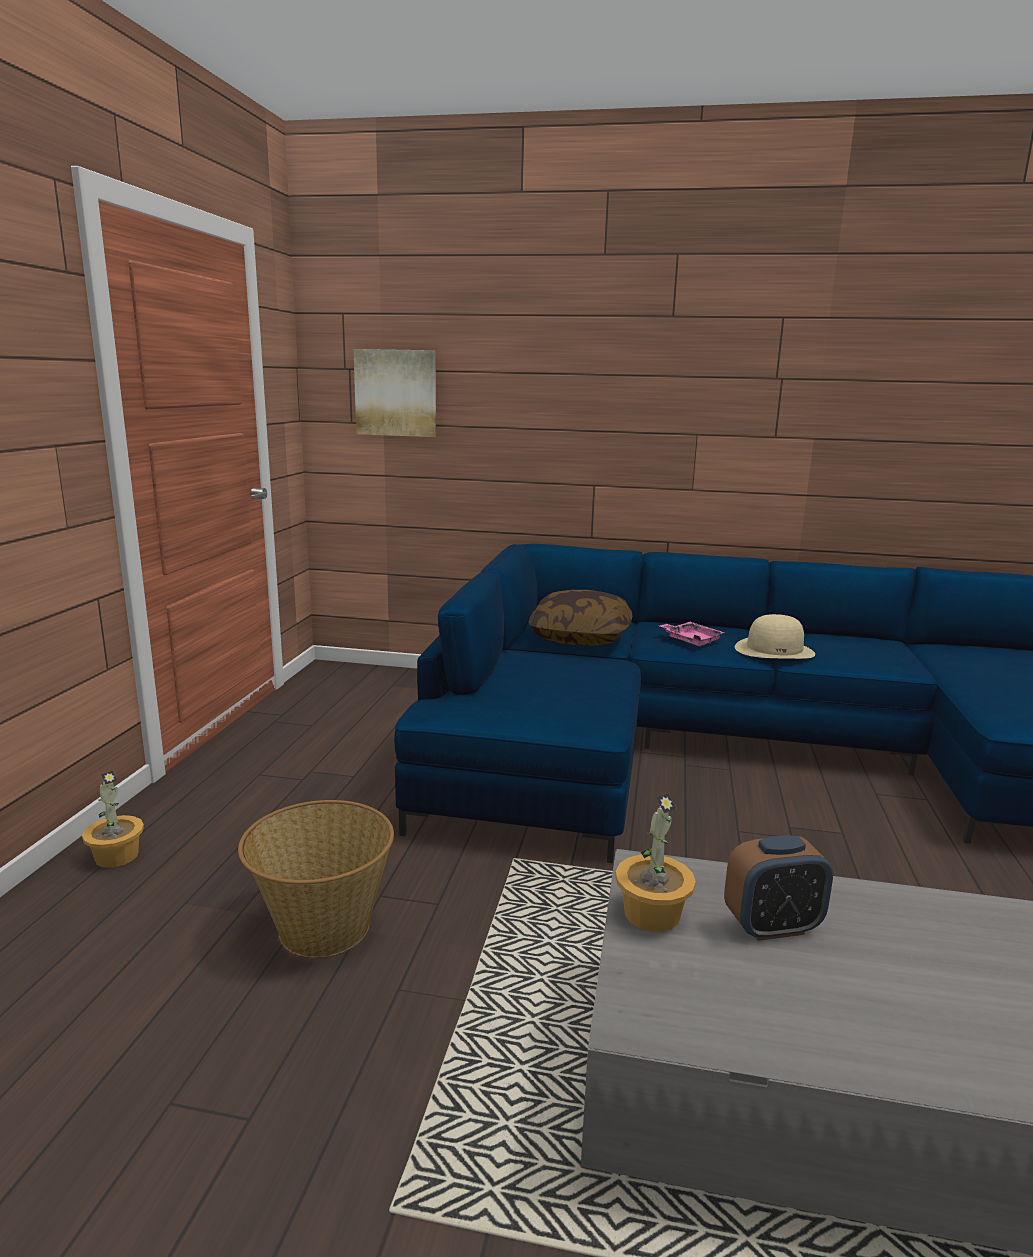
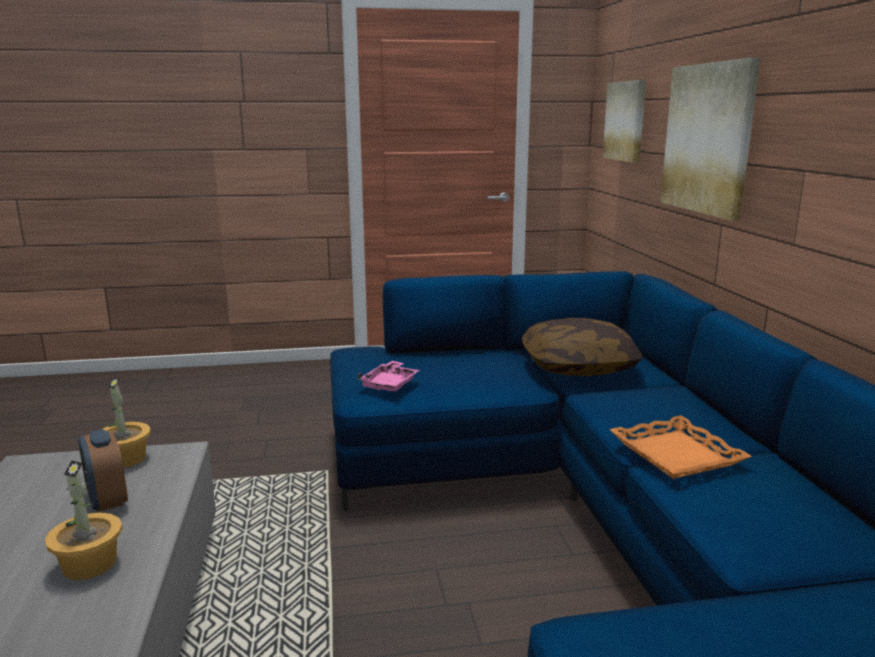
camera: 70 degrees right, 0 degrees up
(116, 856) = (278, 372): potted plant -> potted plant (90, 564)
(322, 928) = (230, 432): basket -> none
(566, 411) = (708, 138): none -> picture
(691, 640) = (641, 409): pink tray -> pink tray (390, 384)
(774, 650) = (677, 454): beige hat -> orange tray

